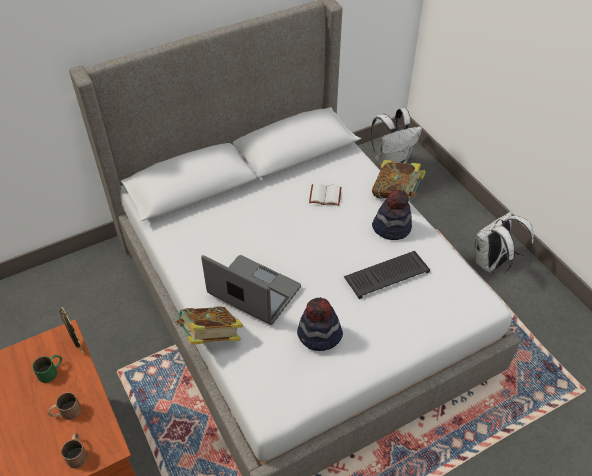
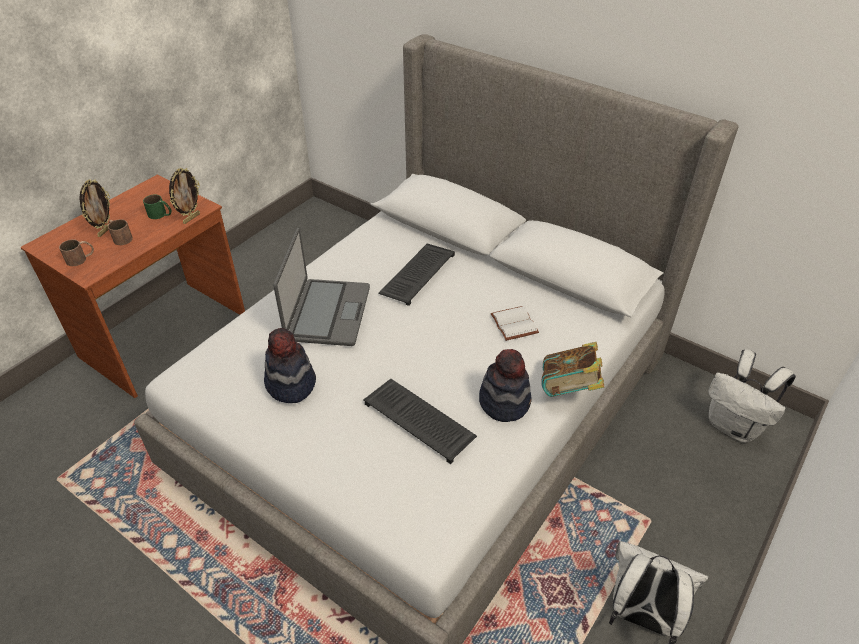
camera: 65 degrees right, 5 degrees down
(42, 425) = (105, 231): none -> picture frame
(210, 337) = (256, 305): book -> none
(240, 225) = (417, 273): none -> keyboard

